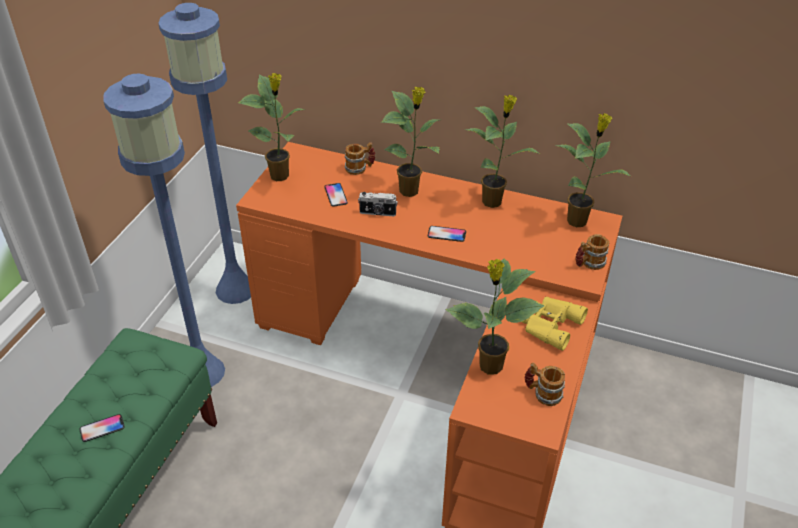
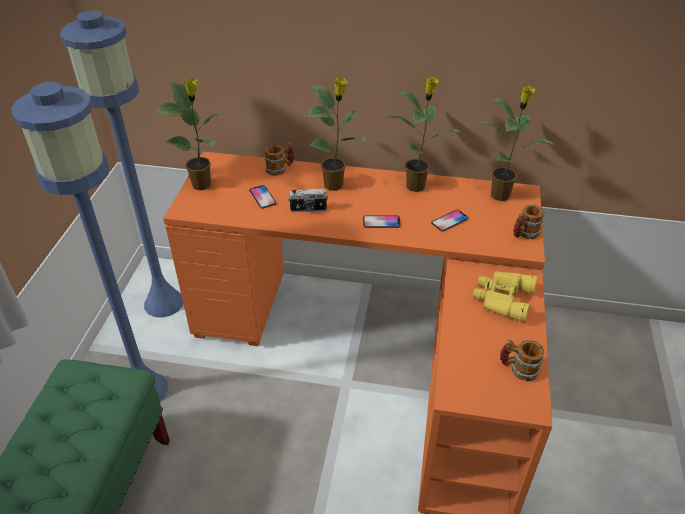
camera: 10 degrees left, 0 degrees up
(102, 428) = (55, 474): phone -> phone (449, 221)
(489, 366) = (458, 349): potted plant -> none

